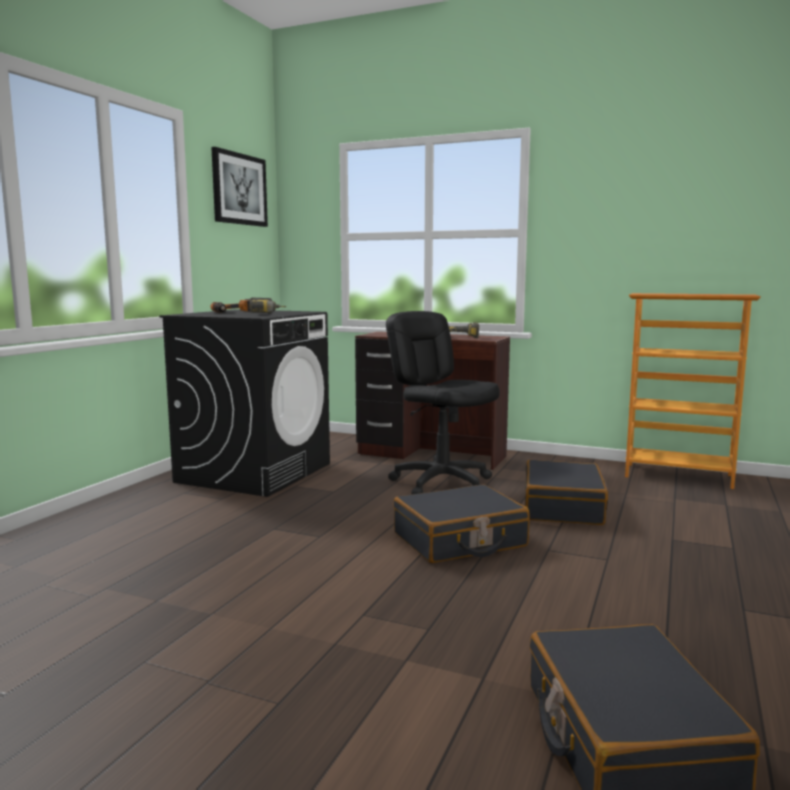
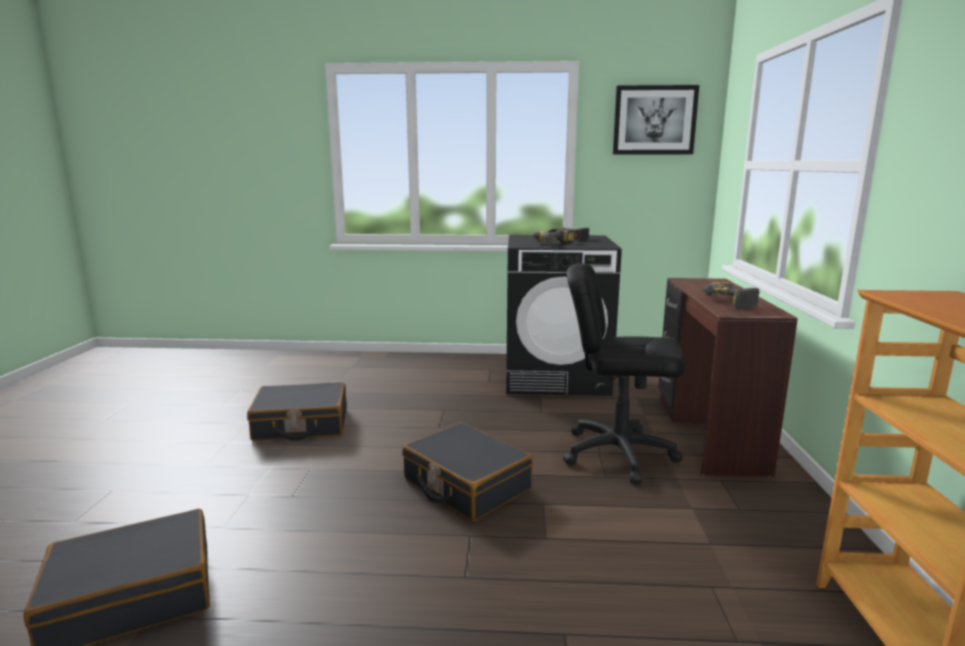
camera: 70 degrees right, 5 degrees up
(442, 483) = (618, 453): black office chair -> black office chair turned 105 degrees counterclockwise
(563, 507) = (614, 536): black suitcase -> black suitcase (301, 425)

